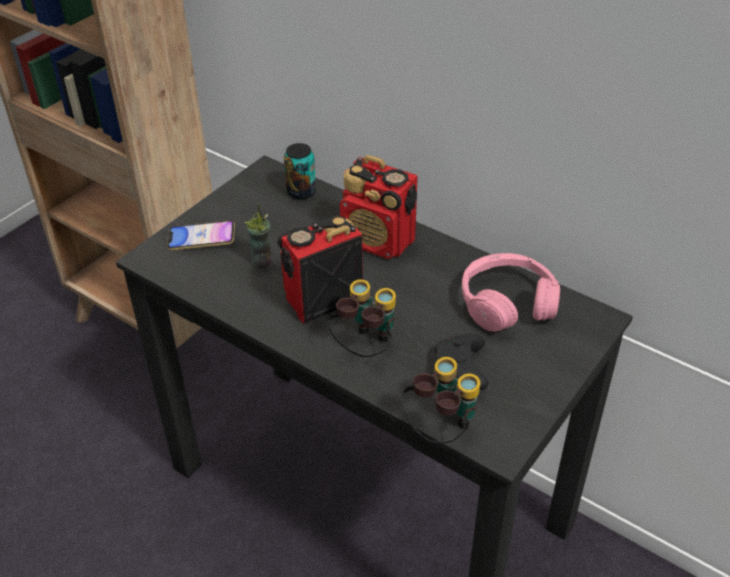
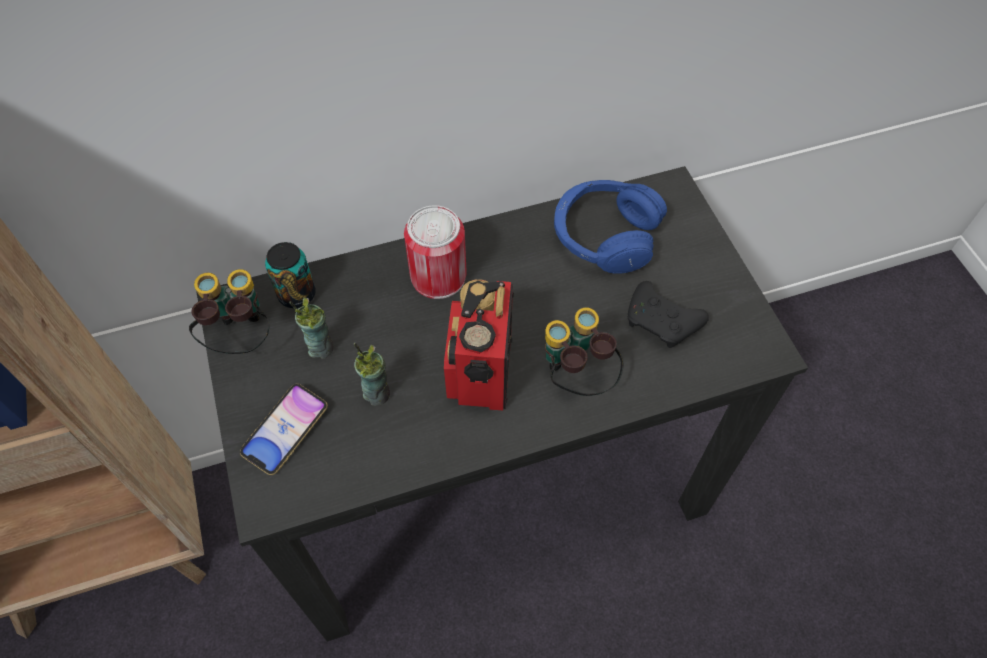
camera: 55 degrees left, 15 degrees up
(273, 221) = (320, 347): none -> cup
(379, 241) = (438, 276): radio -> can
(440, 429) = (719, 382): binoculars -> binoculars (240, 337)
(507, 303) = (604, 235): pink headphones -> blue headphones

